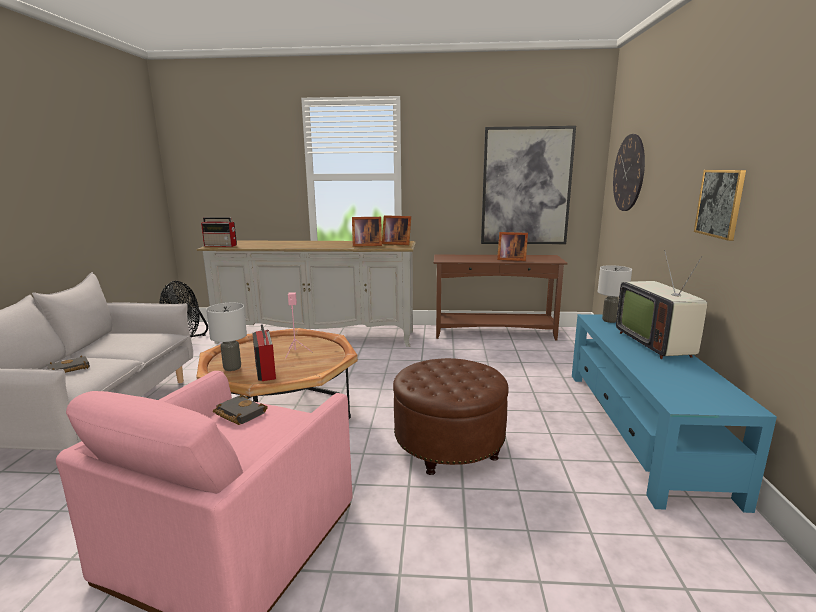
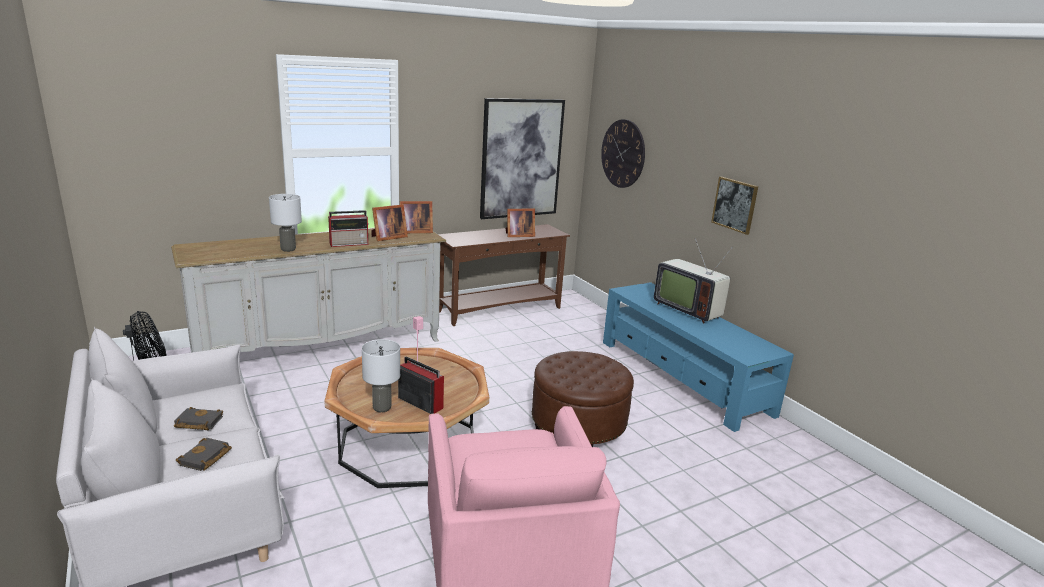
camera: 35 degrees left, 5 degrees up
(221, 245) = (202, 256): radio -> radio (350, 244)
(238, 413) = (488, 446): black book -> black book (197, 423)
(610, 321) = (639, 292): white table lamp -> white table lamp (289, 249)

